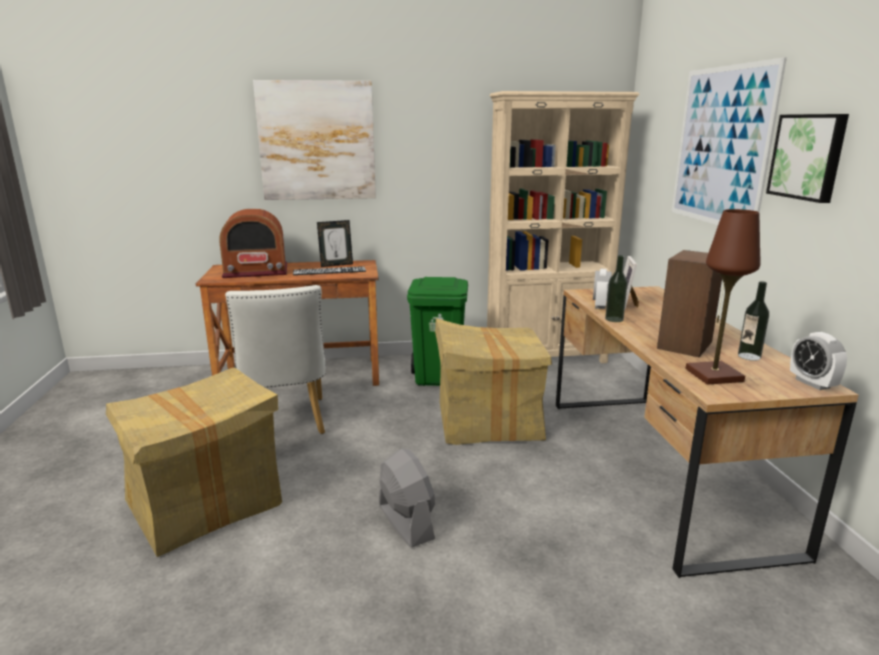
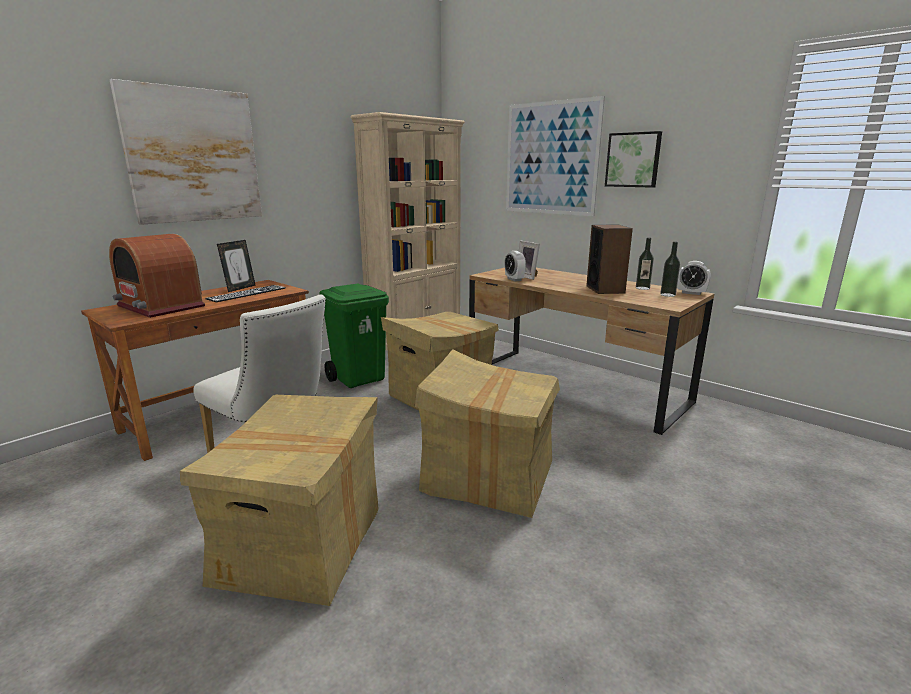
camera: 40 degrees left, 0 degrees up
(256, 271) = (160, 306): radio -> radio turned 90 degrees clockwise
(405, 522) = (487, 477): grey fan -> cardboard box
(614, 319) = (540, 285): bottle -> bottle (667, 295)
(714, 375) = (651, 299): brown table lamp -> none

